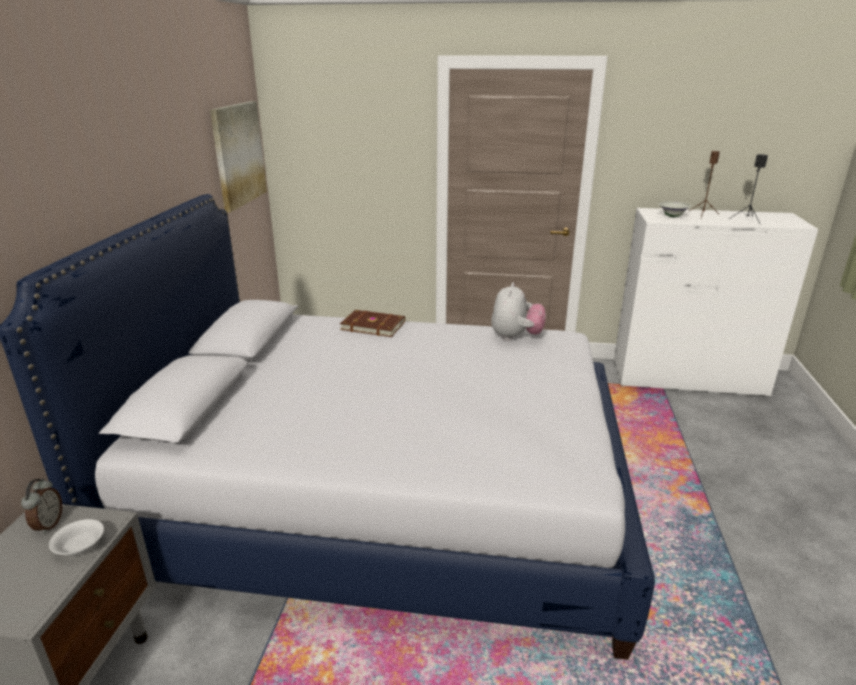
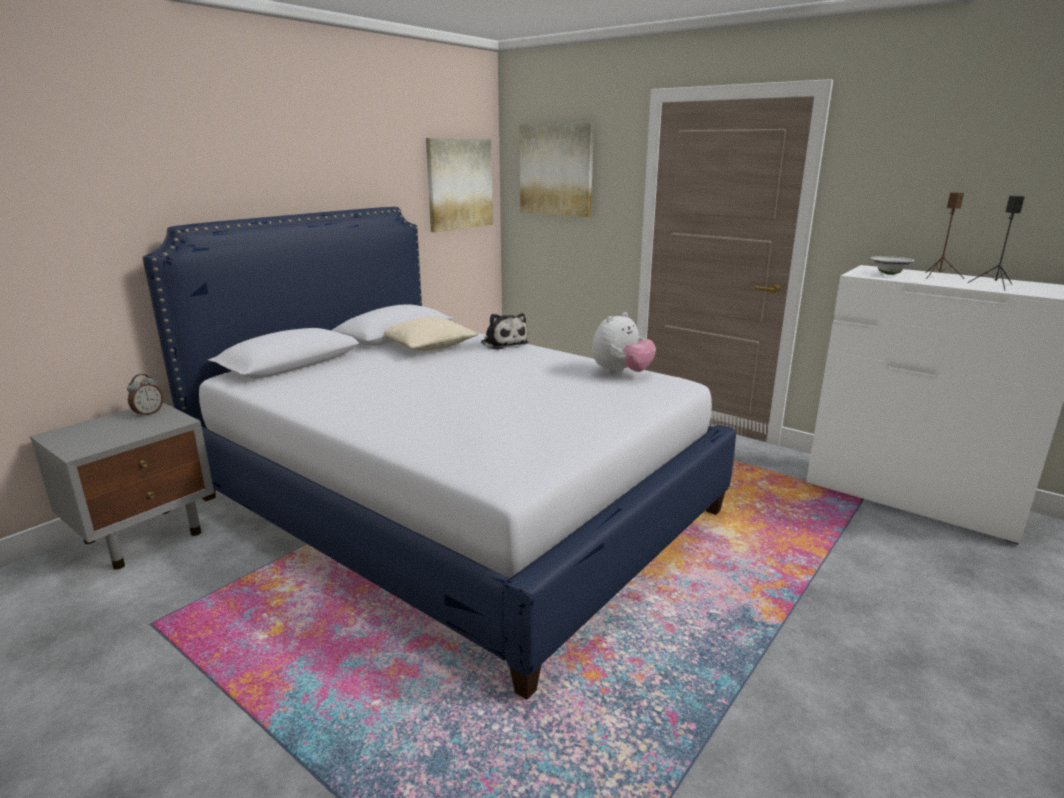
camera: 30 degrees right, 5 degrees down
(80, 547) = (147, 428): white bowl -> none
(306, 345) = (428, 346): none -> beige pillow
(335, 132) = (556, 169): none -> picture
(373, 325) = (503, 343): brown book -> plush toy

